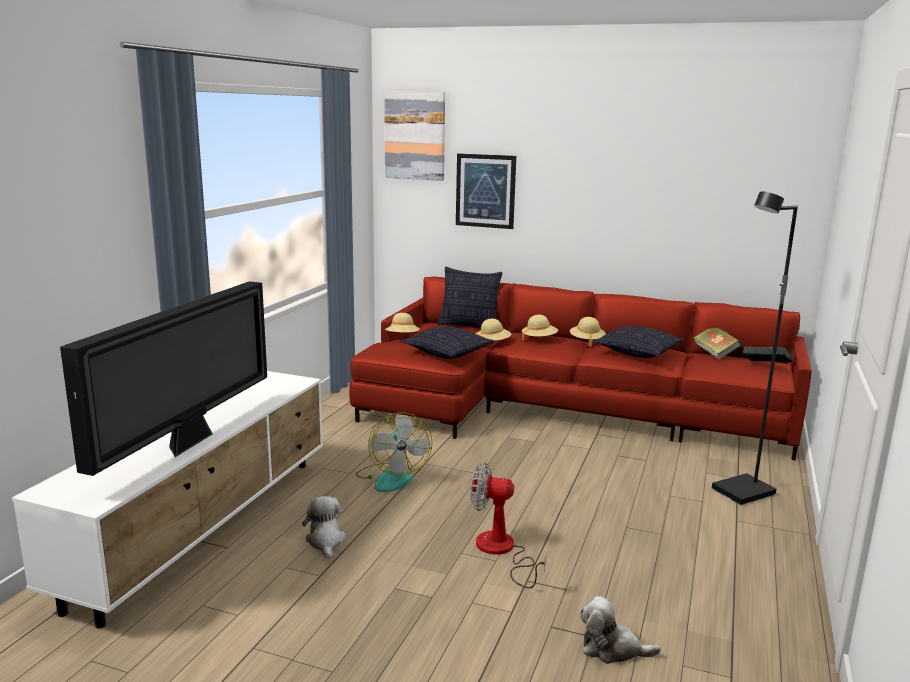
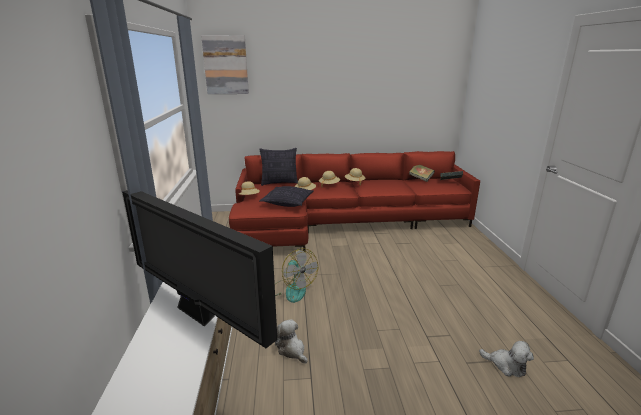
camera: 25 degrees left, 5 degrees up
(190, 442) = (197, 314): television -> television turned 135 degrees clockwise
(485, 191) = (277, 98): picture -> none
(501, 551) = (397, 321): fan -> none
(612, 649) = (506, 365): plush toy -> plush toy turned 135 degrees counterclockwise
(638, 352) = (387, 184): pillow -> none
(743, 492) = (468, 250): black floor lamp -> none

